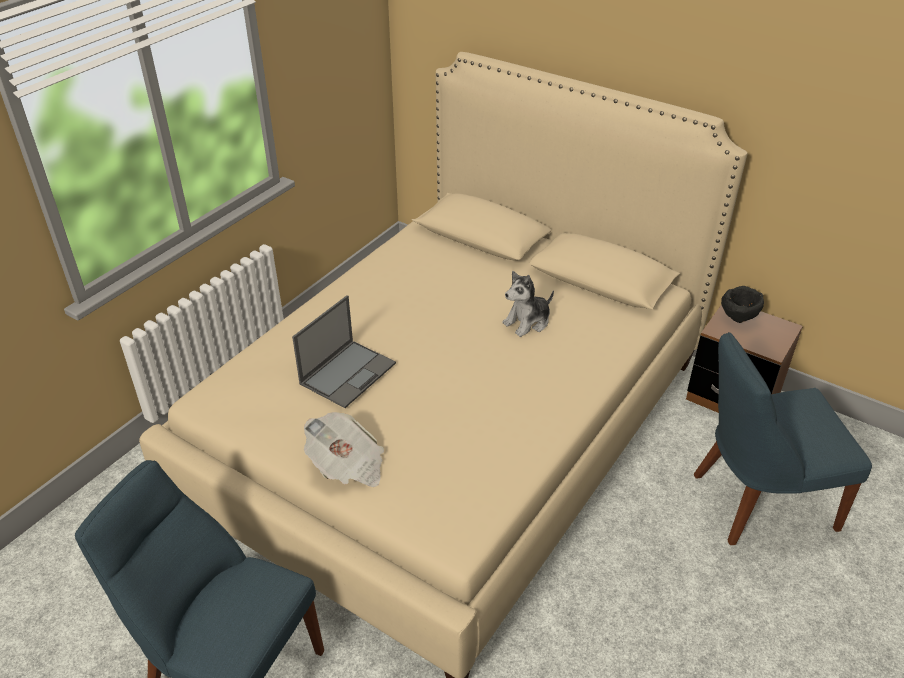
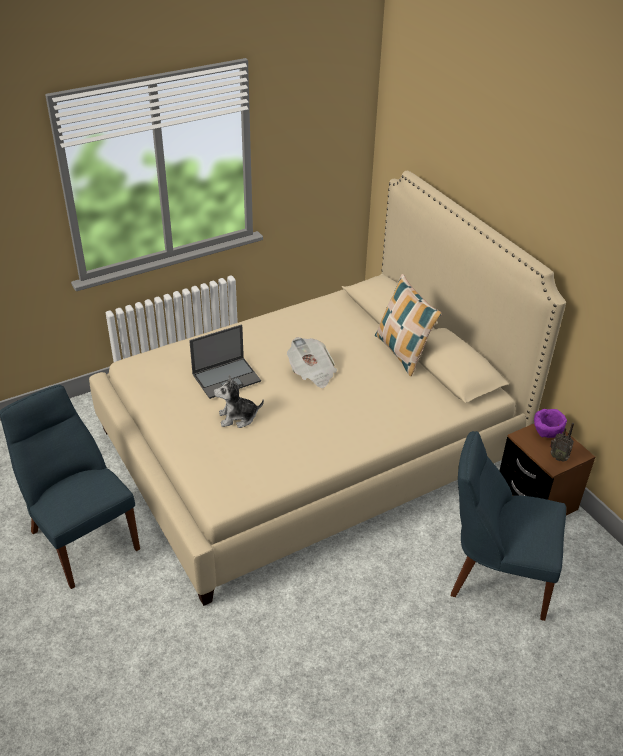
camera: 25 degrees right, 0 degrees up
(347, 465) = (187, 434): newspaper -> newspaper (312, 373)
(527, 322) = (372, 383): plush toy -> plush toy (238, 417)
(534, 276) = (402, 353): none -> pillow
(738, 318) = (546, 434): black bowl -> purple bowl
(769, 339) = (558, 457): none -> radio

